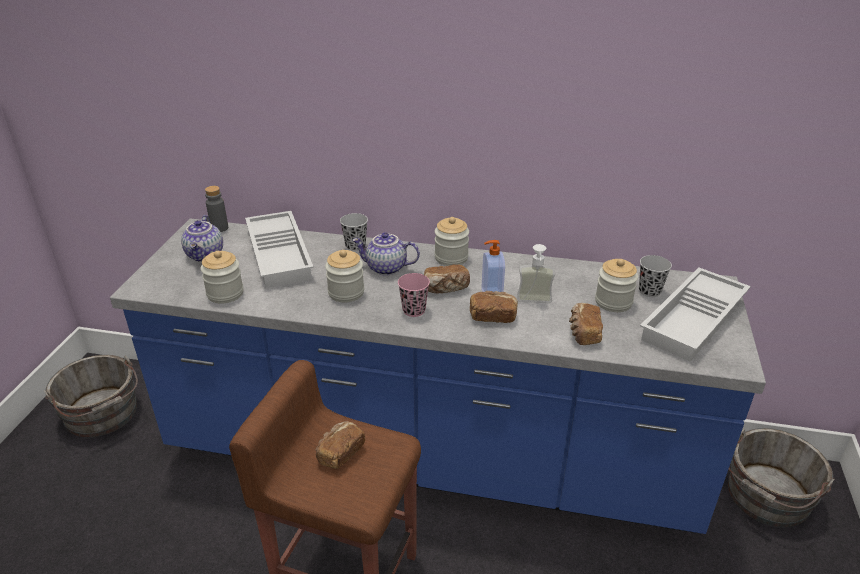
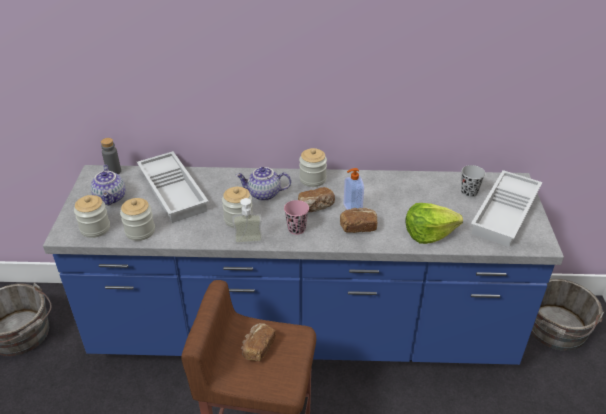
camera: 10 degrees left, 5 degrees up
(355, 246) = (233, 177): black cup -> none
(534, 303) = (386, 212): soap dispenser -> soap dispenser (248, 244)
(583, 333) = (428, 233): bread -> lettuce
(613, 302) = (444, 204): jar -> jar (95, 228)

